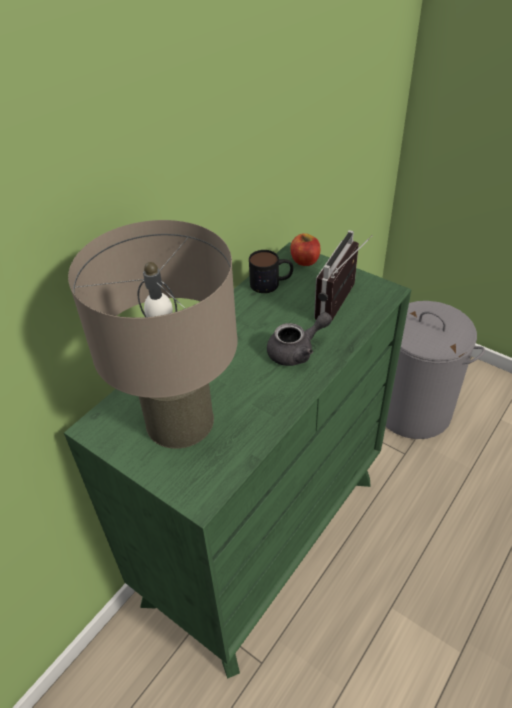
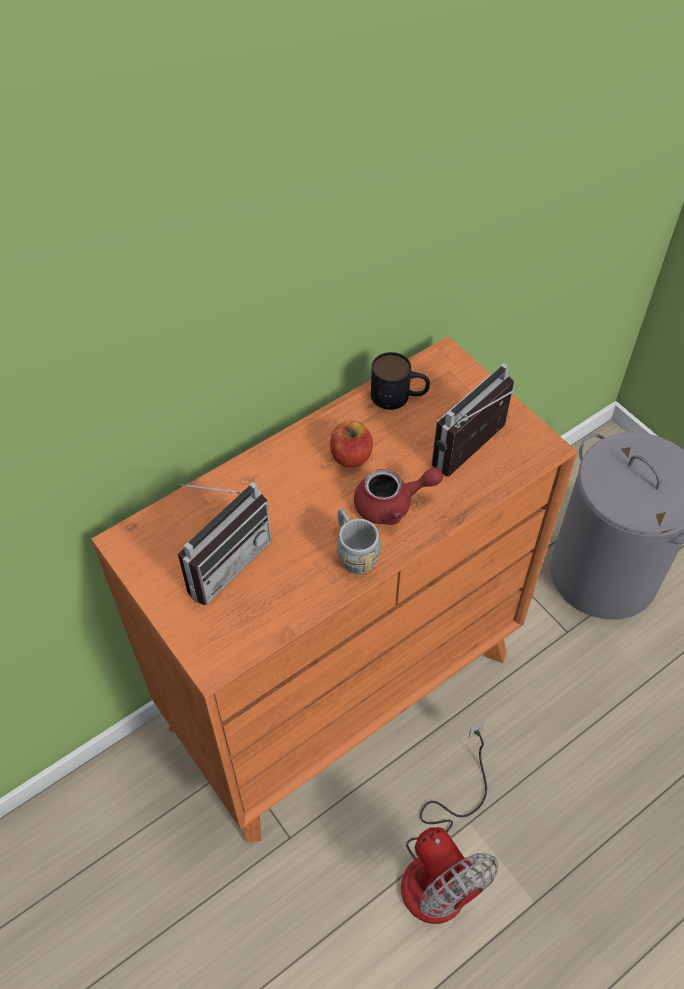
camera: 15 degrees right, 10 degrees up
(179, 420) = (222, 560): beige table lamp -> radio
(263, 537) = (341, 688): green dresser -> orange dresser
(281, 390) = (353, 552): none -> grey mug
(297, 351) = (392, 504): grey teapot -> red teapot
(305, 261) = (456, 372): apple -> apple (351, 456)
(383, 645) = (441, 863): none -> fan

